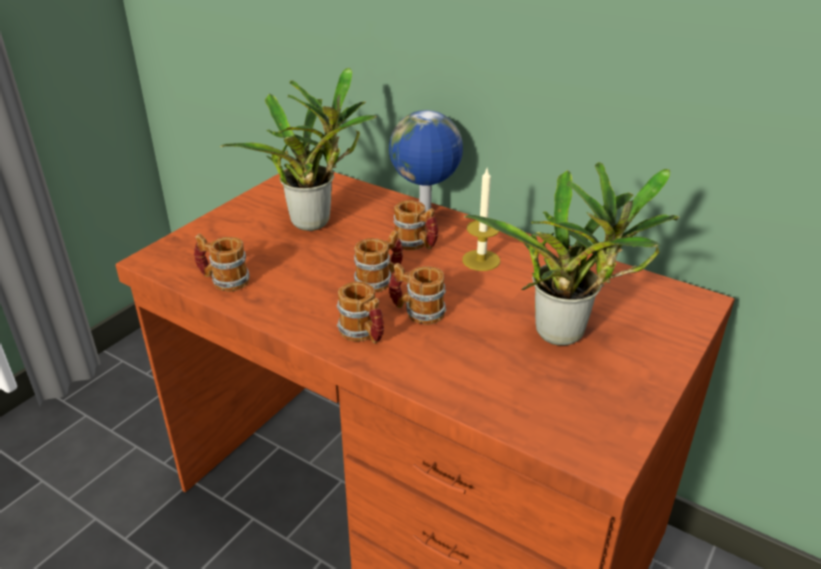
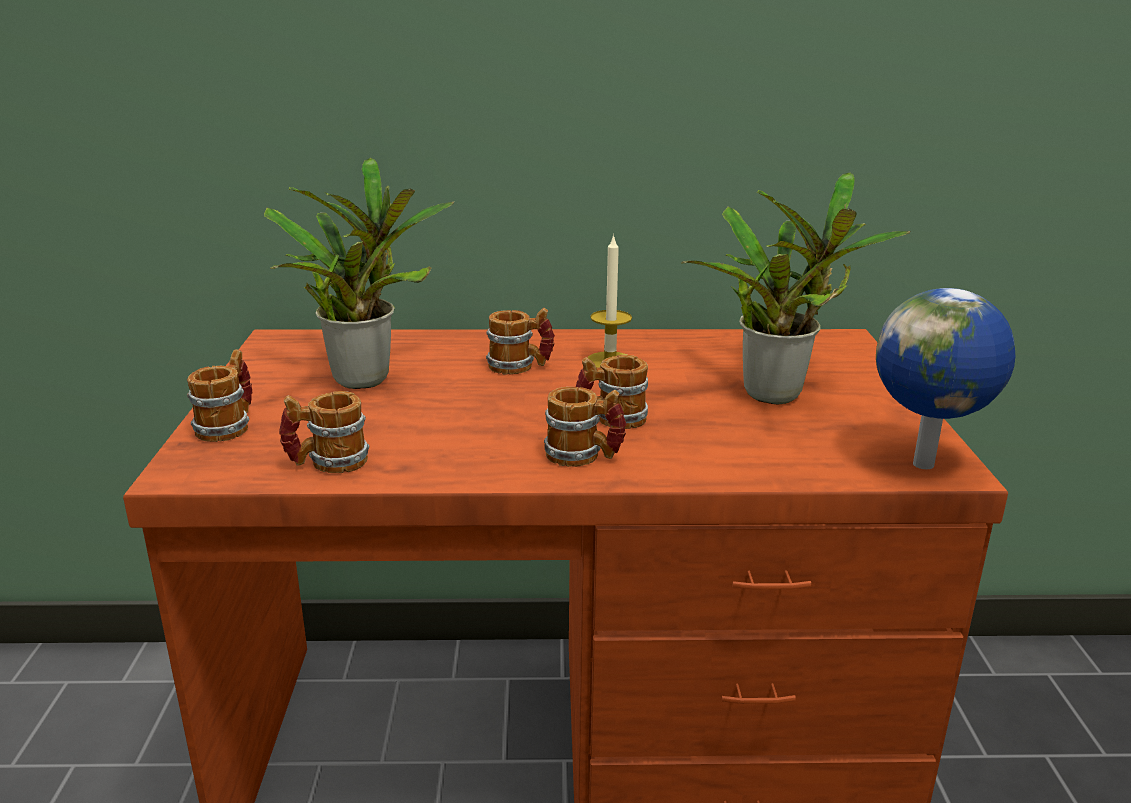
camera: 35 degrees left, 10 degrees down
(379, 280) = (527, 406): mug -> mug (229, 426)
(425, 211) = (487, 337): globe -> globe (926, 465)

